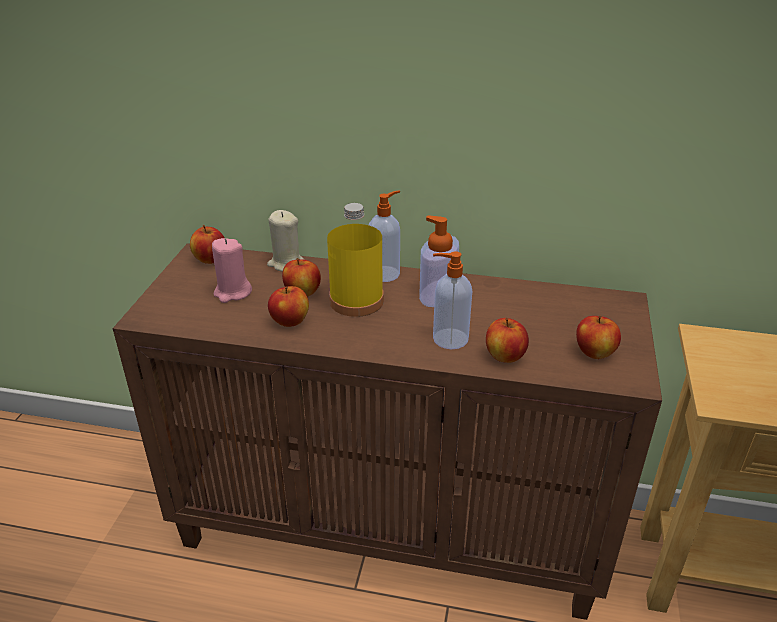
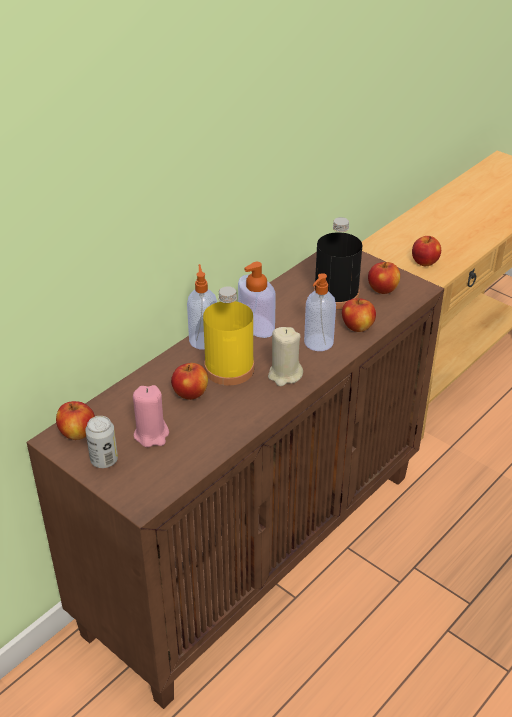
camera: 60 degrees left, 5 degrees up
(185, 282) = (104, 460): none -> can
(286, 263) = (133, 388): beige candle -> beige candle (284, 375)
(290, 321) = (227, 414): apple -> apple (424, 262)
(543, 325) = (336, 296): none -> black bottle

